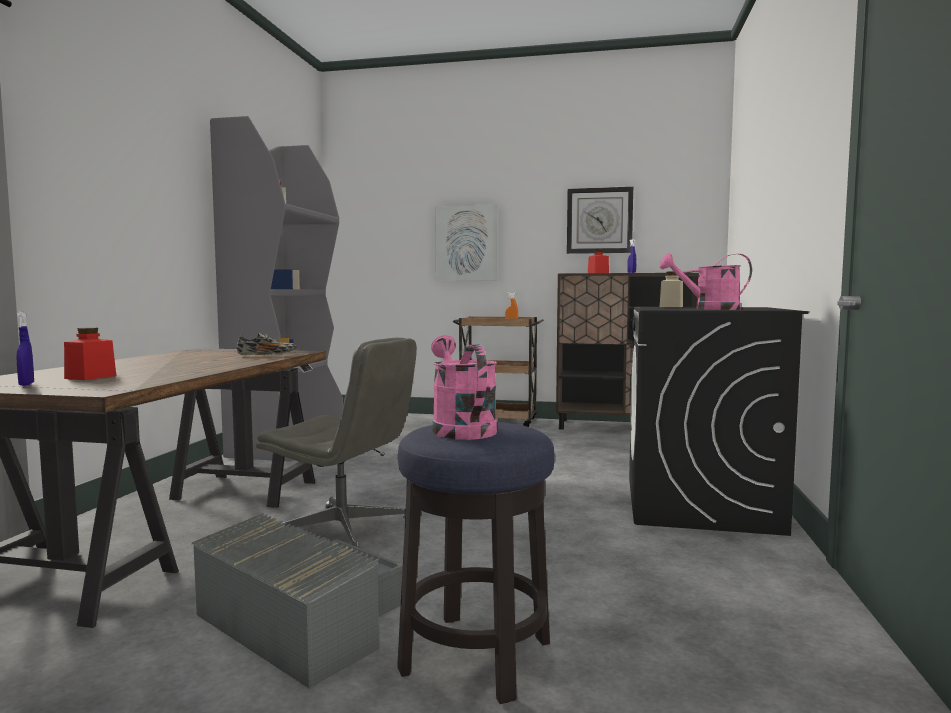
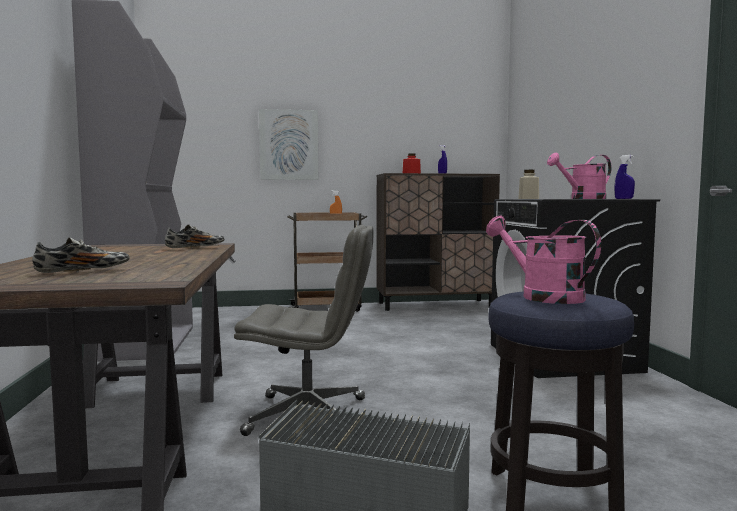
camera: 20 degrees left, 0 degrees up
(26, 384) = (34, 281): blue spray bottle -> blue spray bottle (623, 199)
(90, 377) = (83, 272): red jar -> shoe
(599, 220) = (407, 128): wall clock -> none

